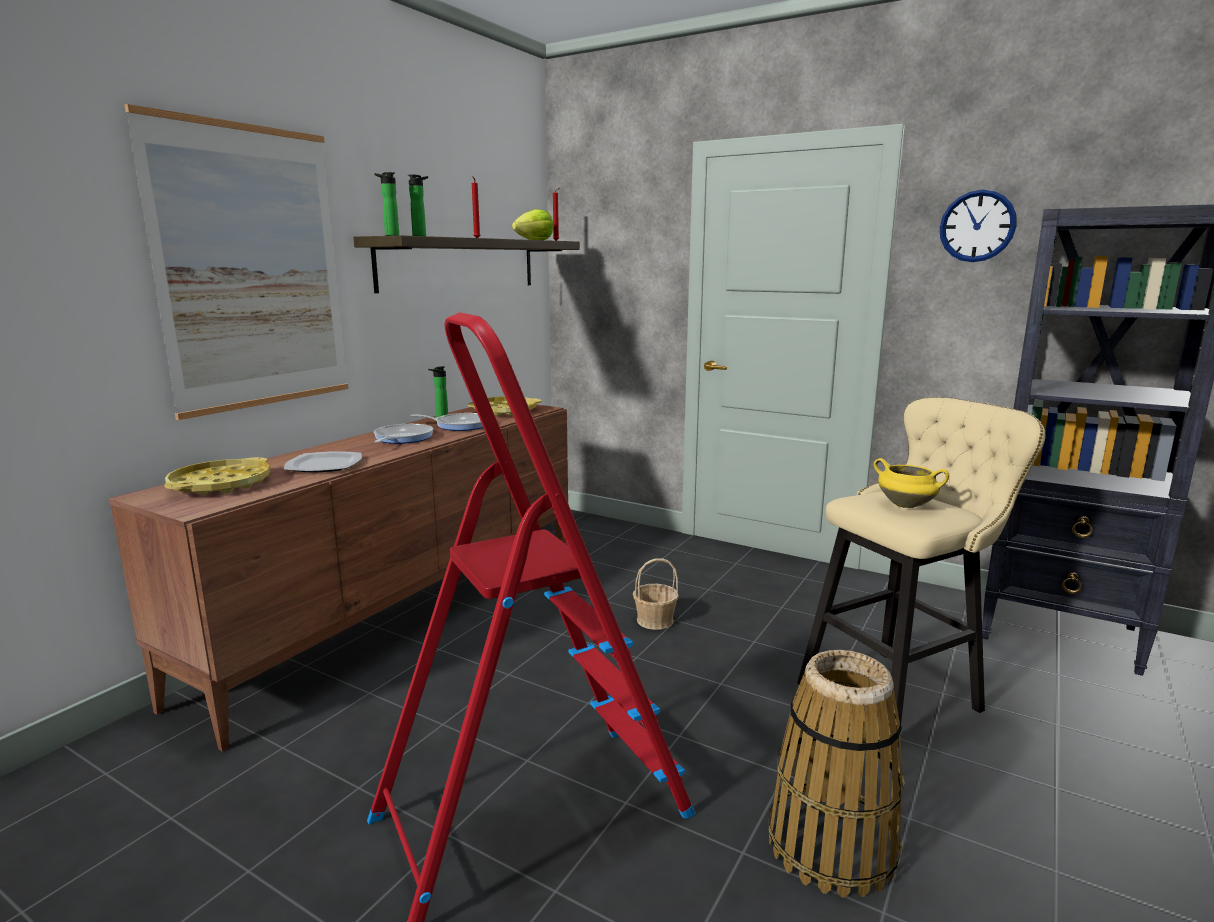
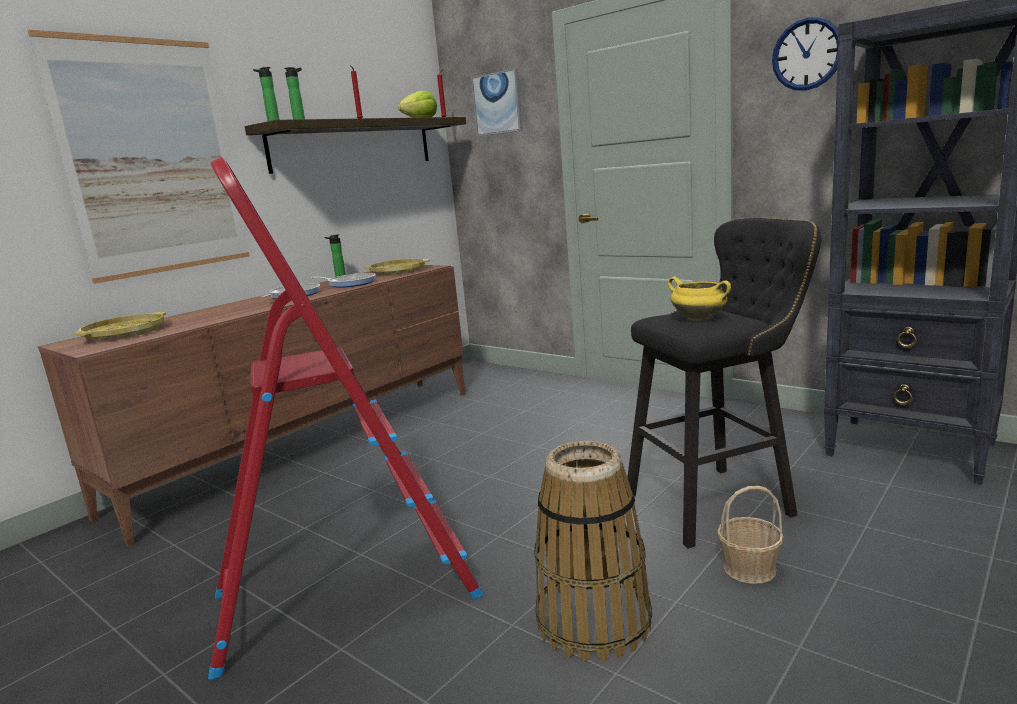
camera: 10 degrees right, 0 degrees up
(323, 465) = (214, 317): plate -> none
(617, 231) = (498, 103): none -> picture
(654, 620) = (518, 447): basket -> basket (749, 568)
(902, 691) = (723, 500): beige stool -> black stool

